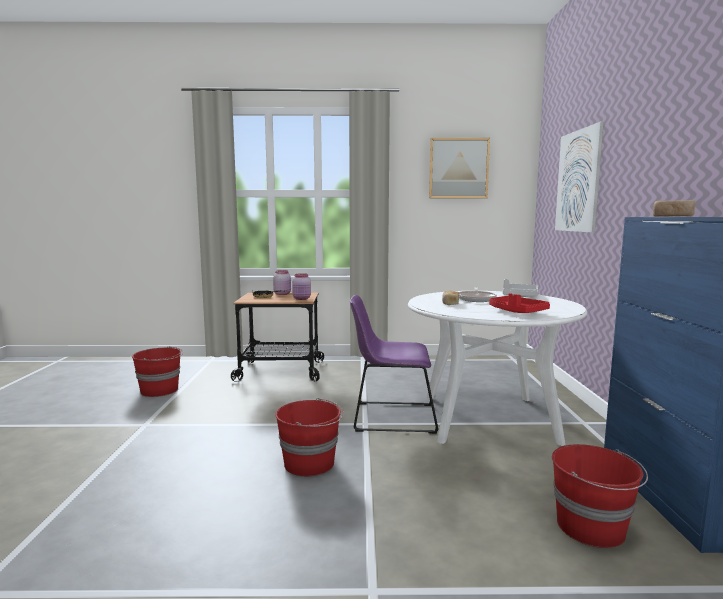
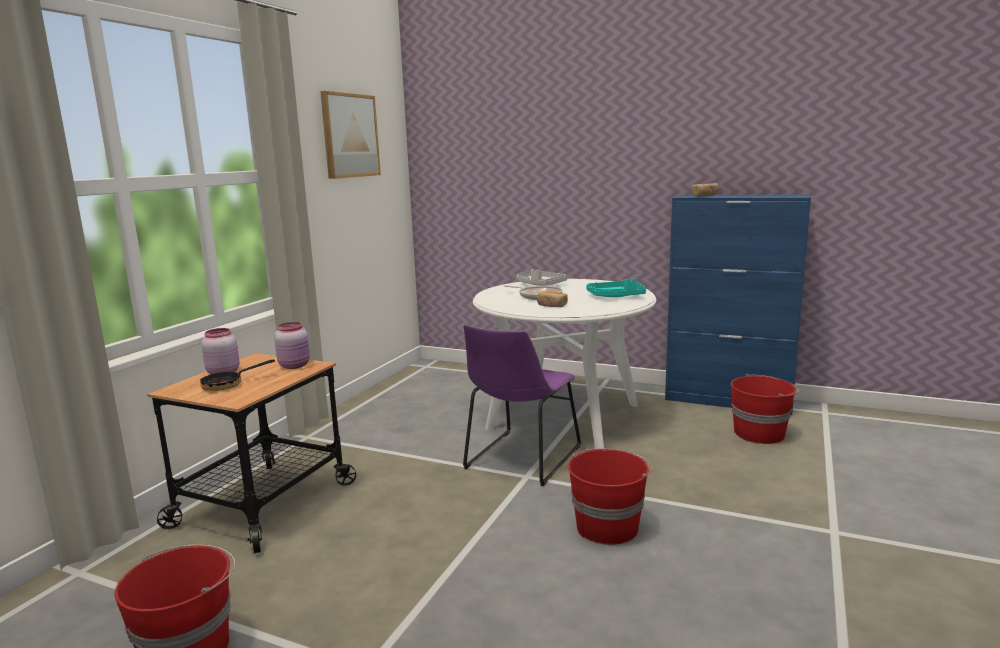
camera: 65 degrees left, 5 degrees up
(516, 312) = (616, 296): red tray -> turquoise tray
(578, 181) = (512, 157): picture -> none

